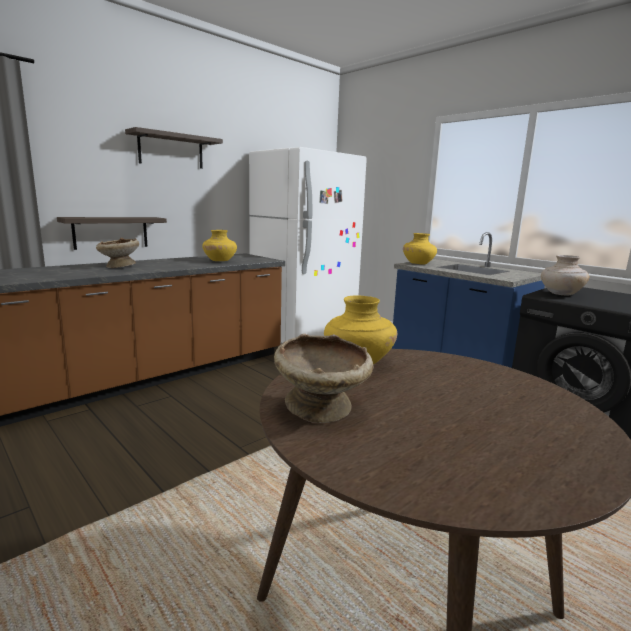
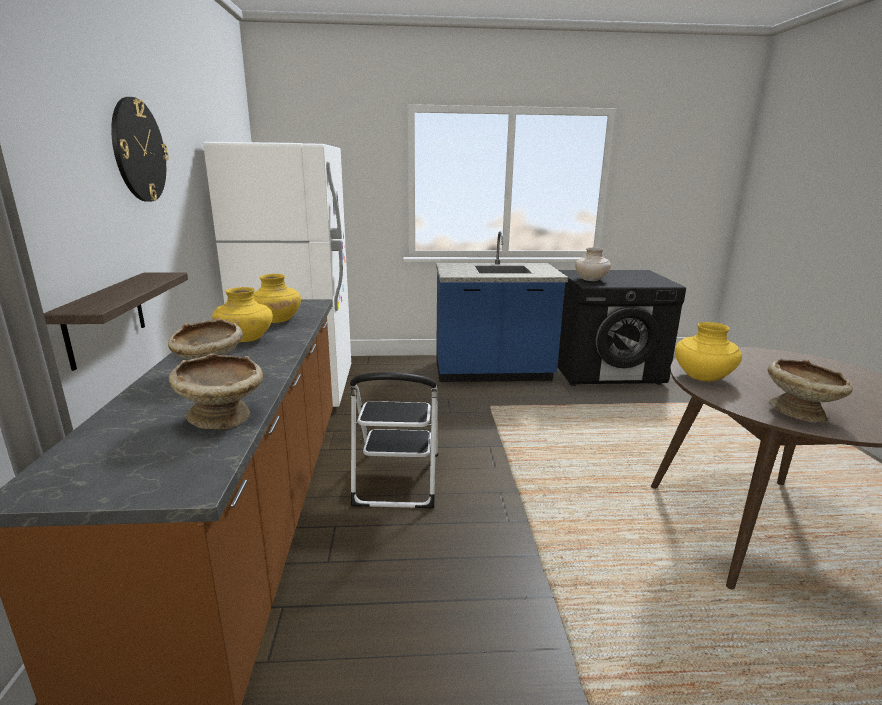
camera: 50 degrees left, 5 degrees up
(62, 275) = (224, 417): none -> beige bowl
(171, 150) = (139, 150): shelf -> wall clock
(239, 395) = (396, 481): none -> step ladder
(418, 264) = (455, 272): yellow vase -> yellow vase (246, 339)

